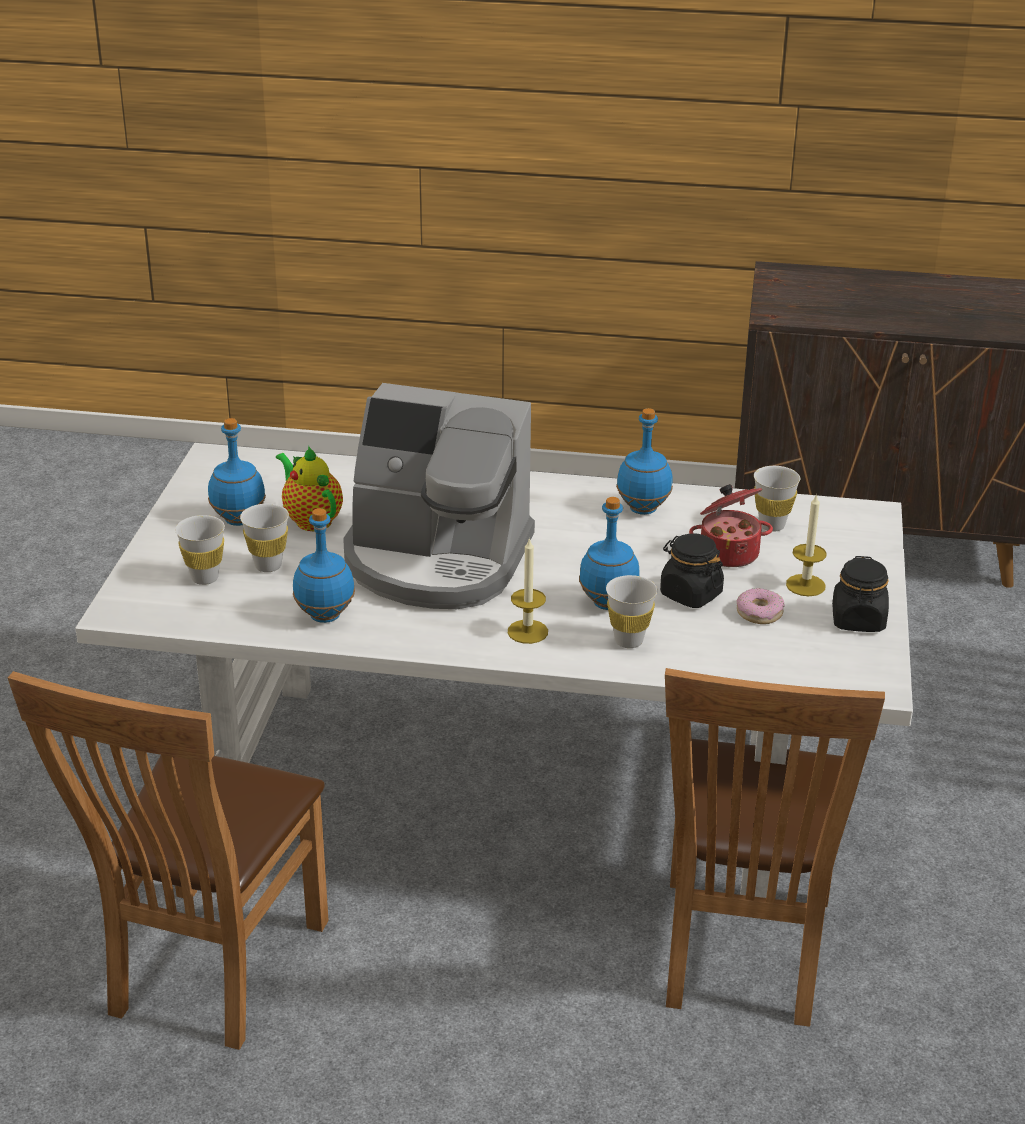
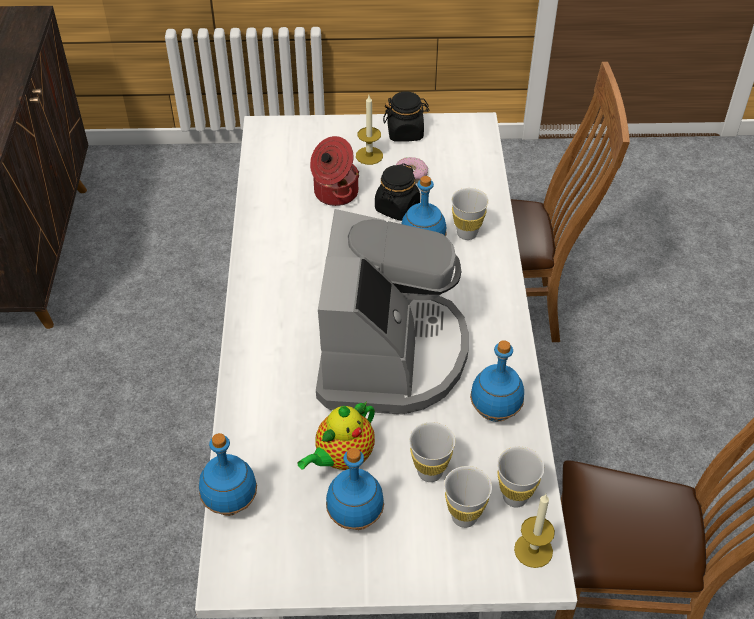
camera: 100 degrees left, 15 degrees up
(527, 631) = (474, 286): candle -> candle (533, 550)
(643, 509) = (279, 241): blue bottle -> blue bottle (230, 503)
(772, 525) = (291, 174): white cup -> white cup (515, 497)

